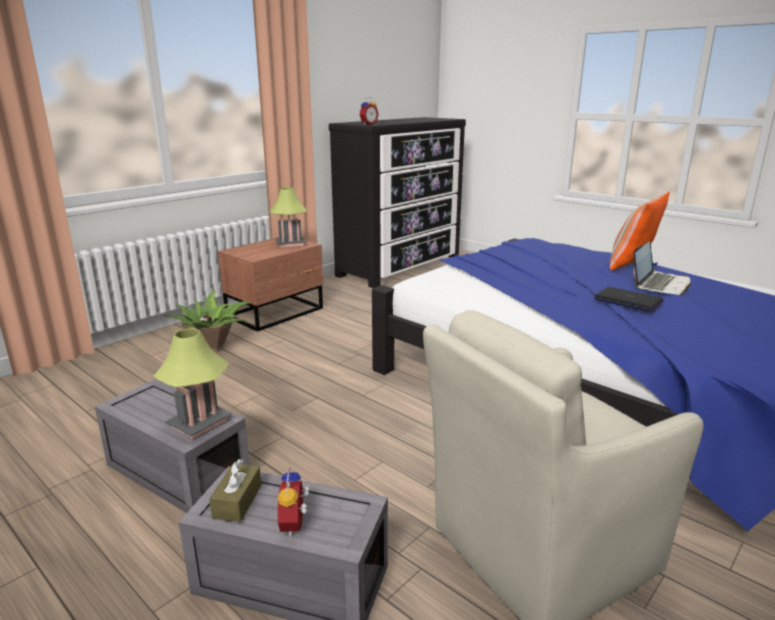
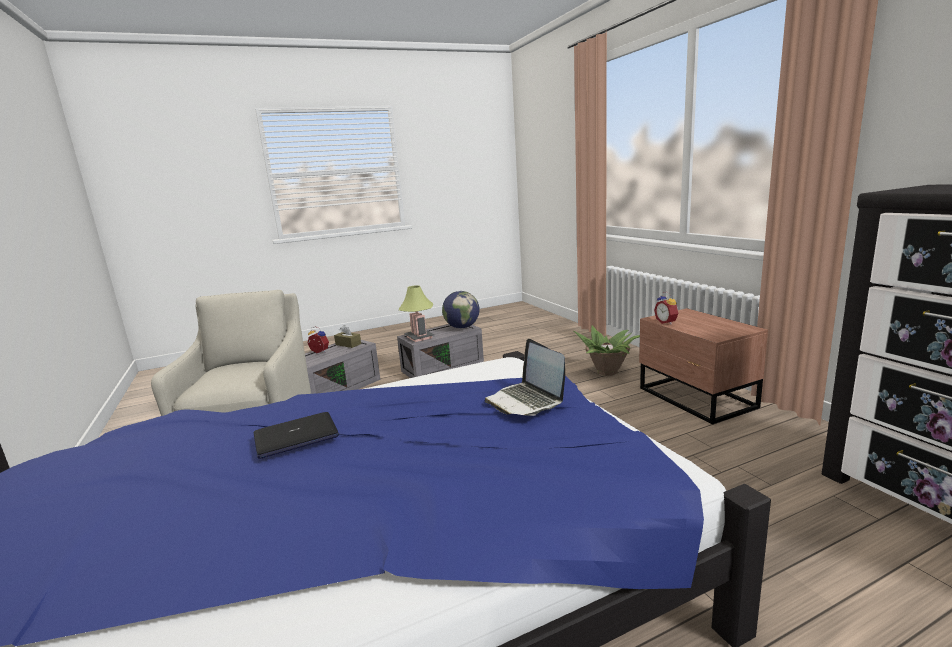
camera: 115 degrees right, 5 degrees down
(146, 396) = (462, 327): none -> globe
(290, 244) = (716, 330): table lamp -> none
(368, 124) = (904, 190): alarm clock -> alarm clock (667, 322)
(631, 264) = (410, 525): pillow -> none
(660, 284) = (298, 493): laptop -> laptop (526, 401)

